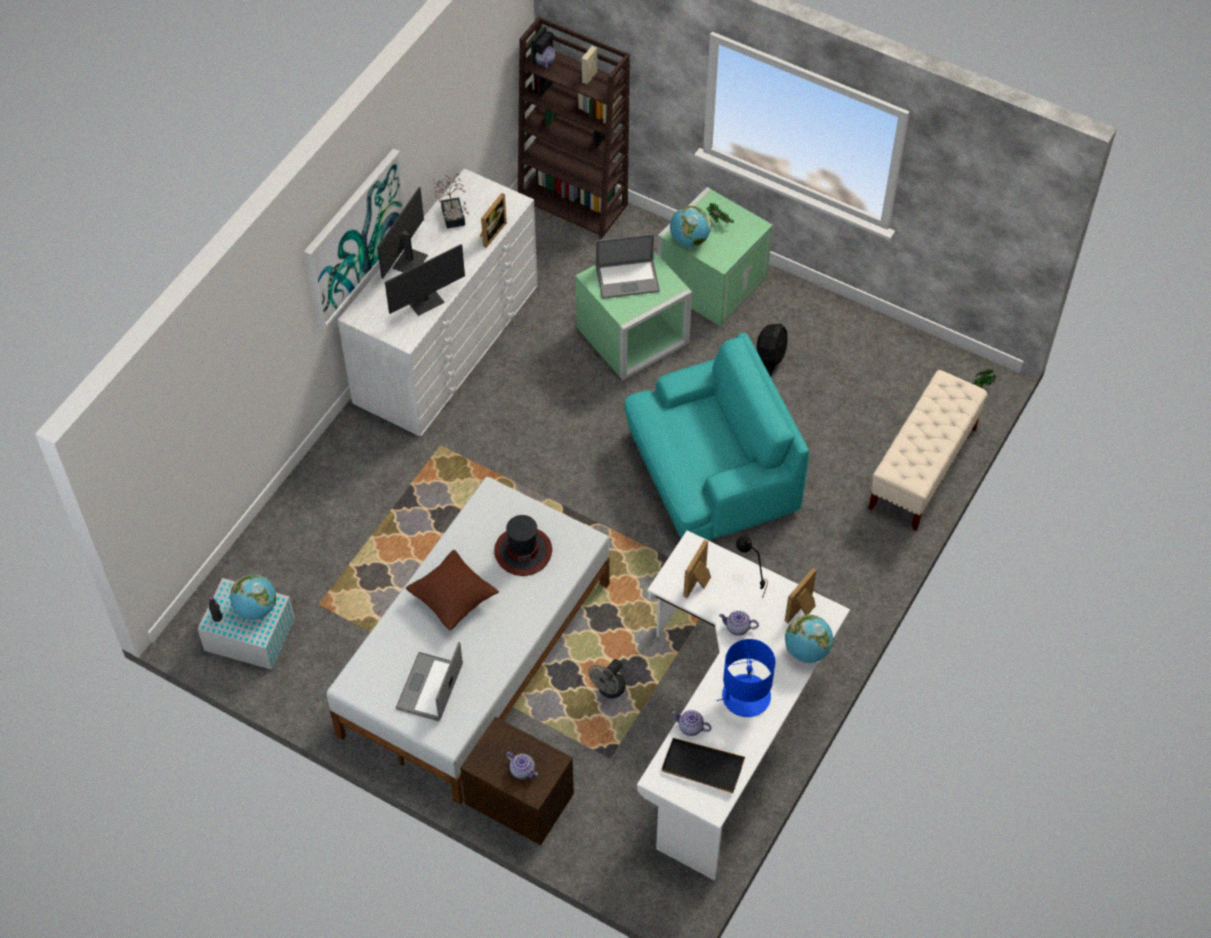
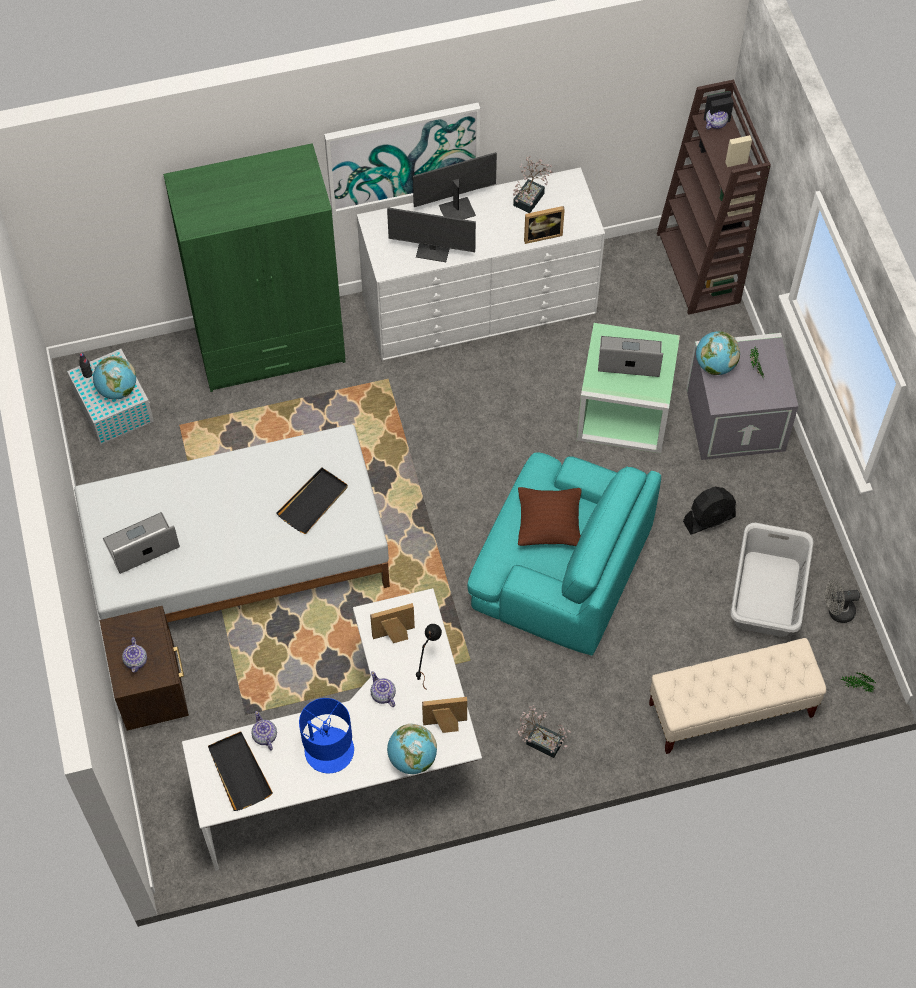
camera: 45 degrees right, 5 degrees up
(325, 493) = (271, 347): none -> green wardrobe
(453, 599) = (227, 494): brown pillow -> brown pillow (549, 525)
(523, 551) = (313, 502): hat -> black tray
(608, 690) = (300, 665): grey fan -> grey fan (836, 612)
(627, 279) = (629, 358): laptop -> laptop turned 150 degrees clockwise
(711, 280) = (736, 418): green storage box -> grey storage box
(828, 593) = (541, 740): none -> potted plant
(860, 377) = (766, 594): none -> grey laundry basket

